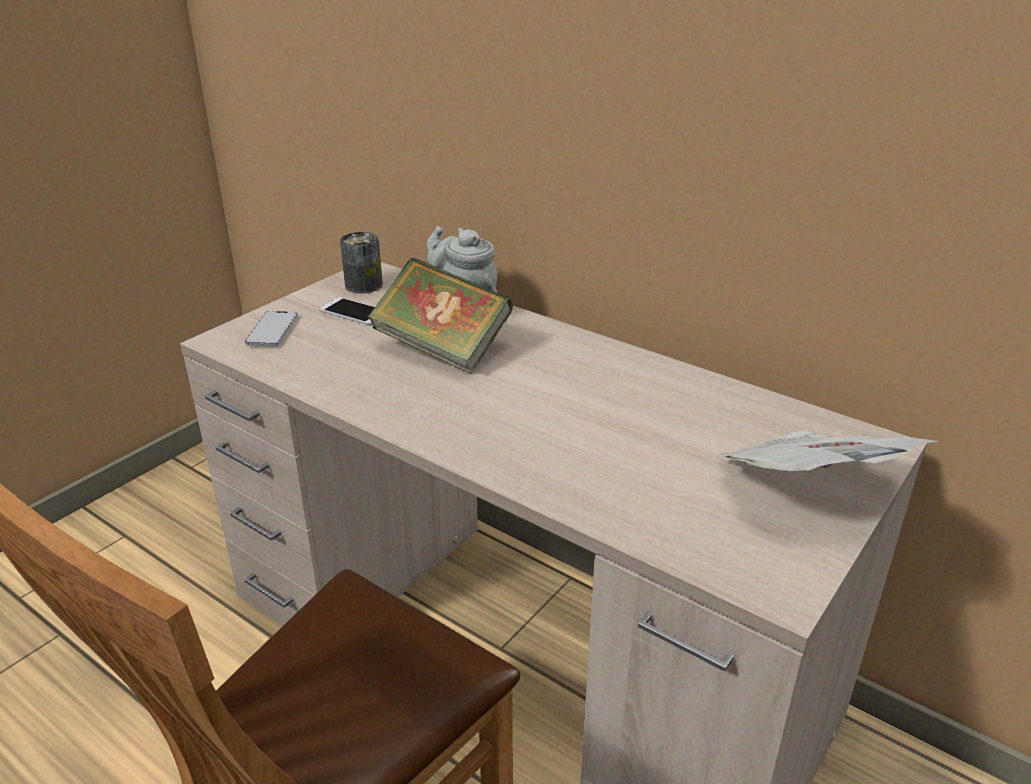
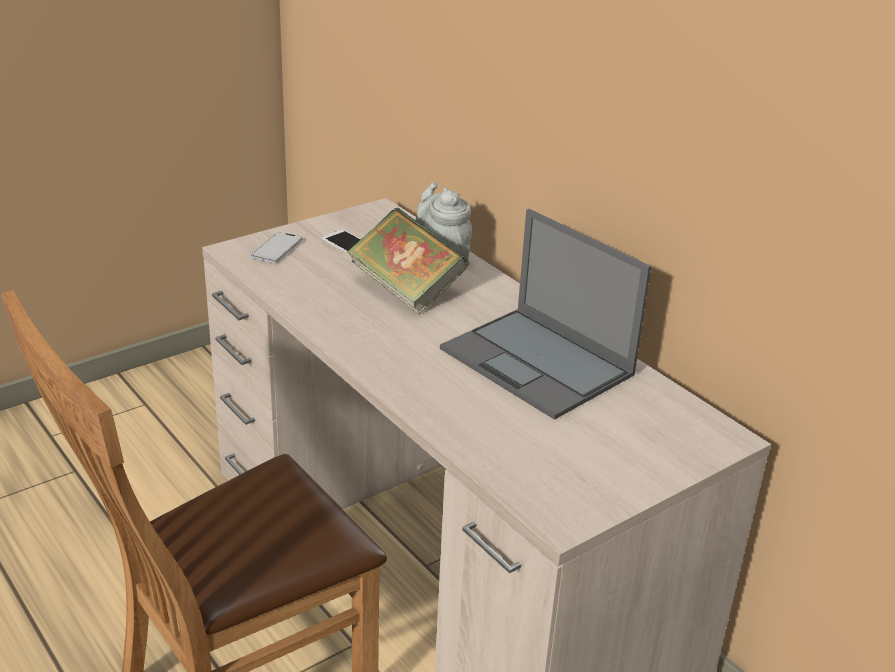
camera: 15 degrees right, 0 degrees up
(364, 285) = (368, 222): can -> none
(633, 402) = (538, 363): none -> laptop
(811, 490) = (639, 458): newspaper -> none

